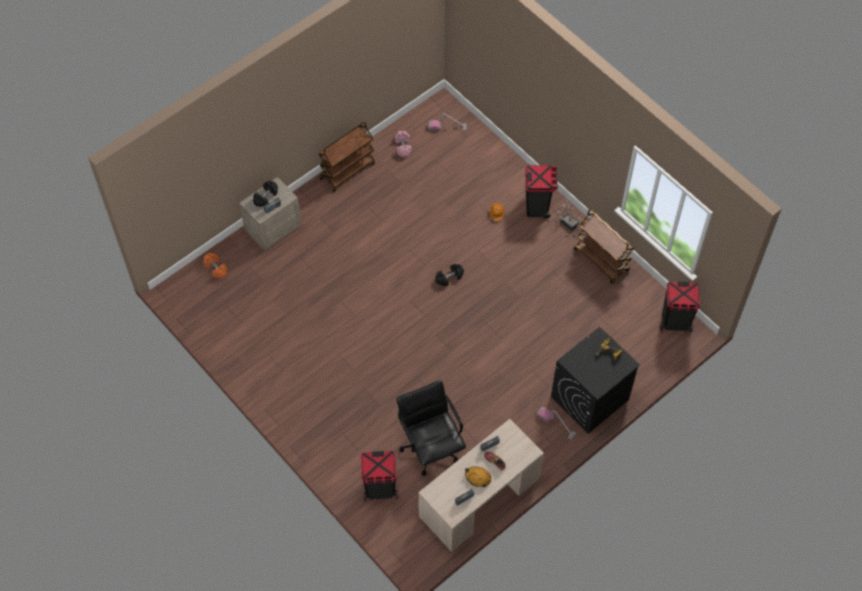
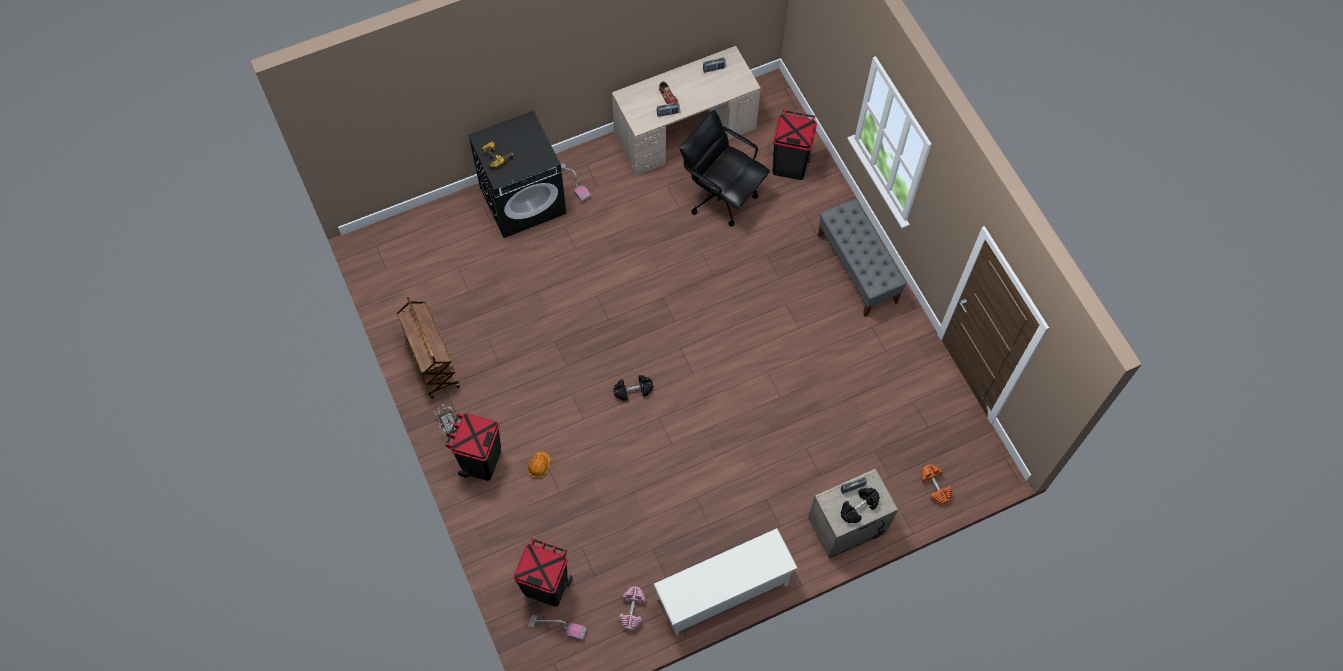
camera: 165 degrees left, 5 degrees up
(303, 413) = (857, 269): none -> grey bench
(347, 171) = (722, 592): brown cart -> white shoe rack
(430, 446) = (721, 195): black office chair -> black office chair turned 135 degrees clockwise
(478, 477) = (691, 85): orange hard hat -> none
(675, 322) = (382, 261): black trash can -> black trash can (546, 586)

